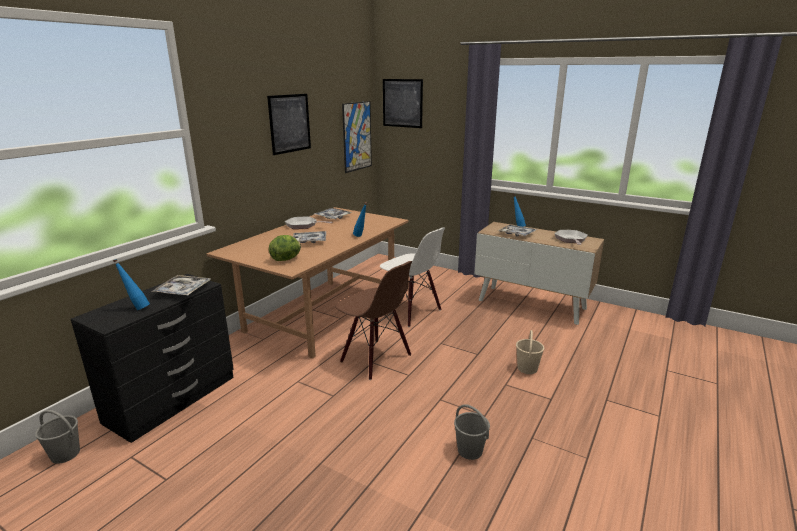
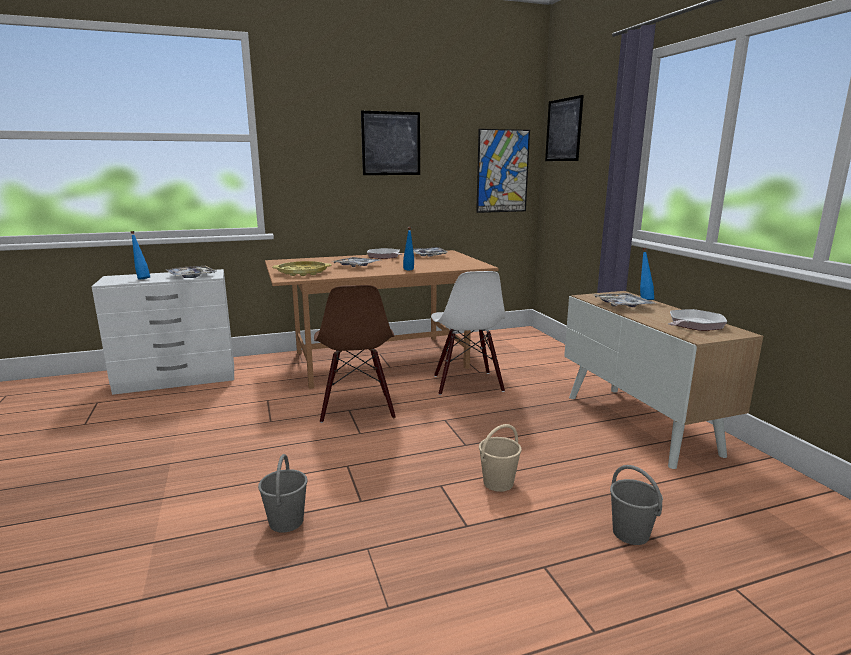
camera: 40 degrees right, 5 degrees down
(66, 454) = (78, 386): grey bucket -> grey bucket (631, 534)
(173, 399) = (177, 379): black dresser -> white dresser
(286, 259) = (302, 272): lettuce -> yellow tray

